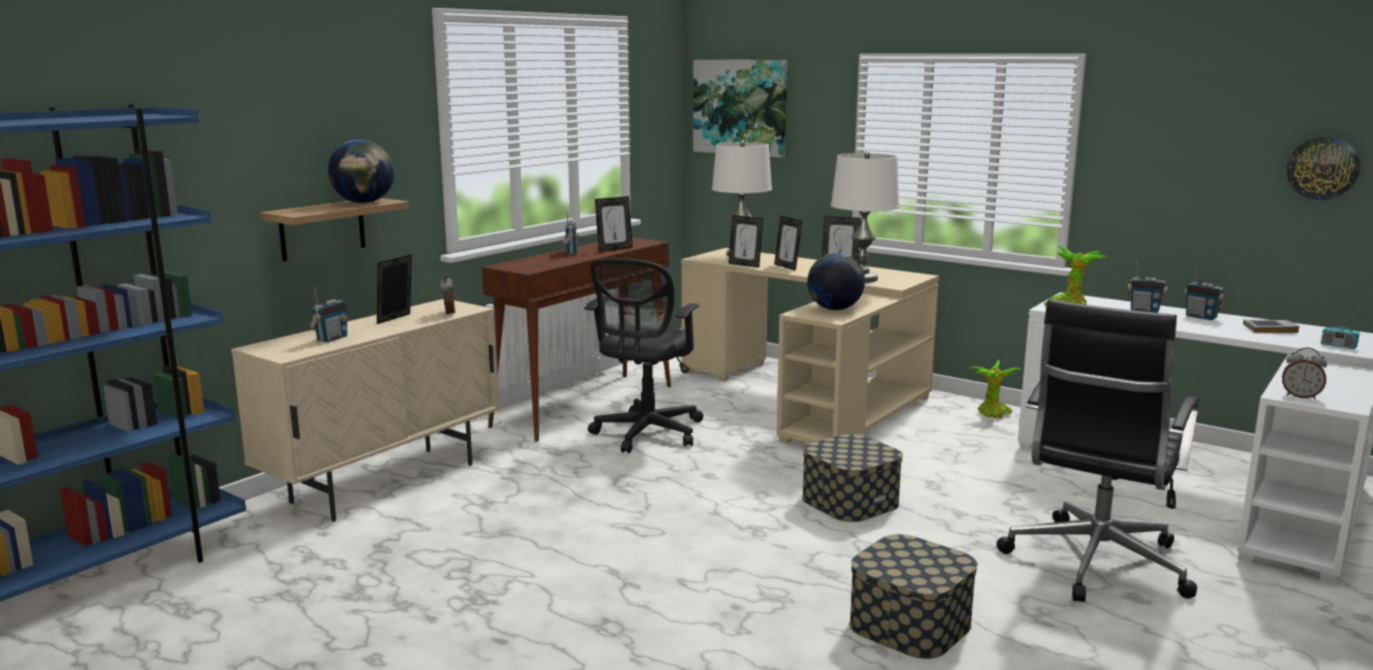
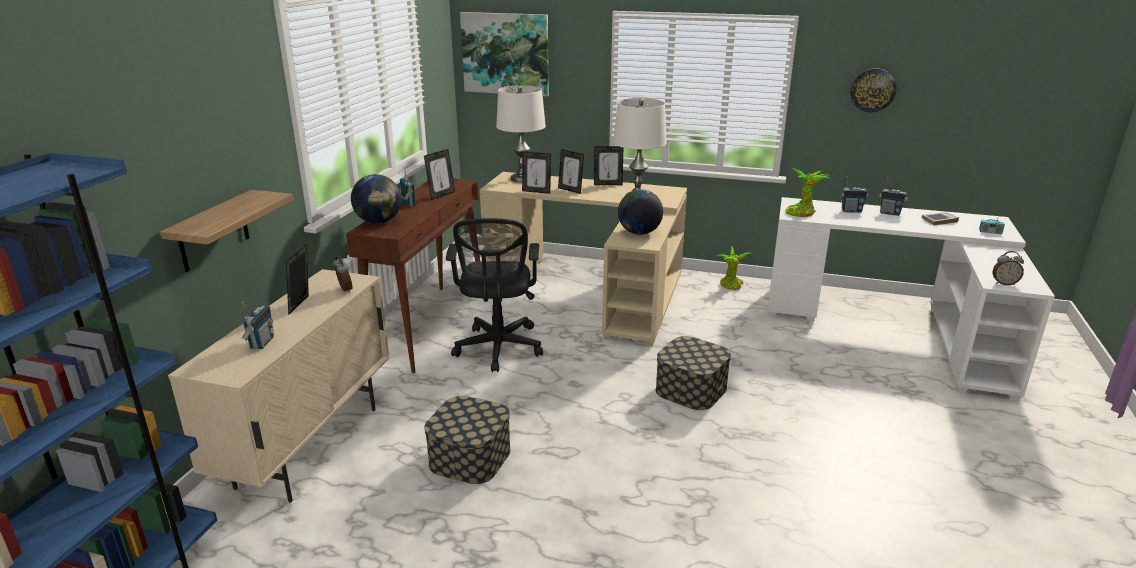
camera: 20 degrees left, 10 degrees up
(364, 203) = (252, 202): globe -> globe (379, 222)
(910, 624) = (806, 501): storage box -> storage box (470, 457)
(1094, 564) = (881, 415): black office chair -> none
(1323, 168) = (964, 102): wall clock -> wall clock (873, 90)

